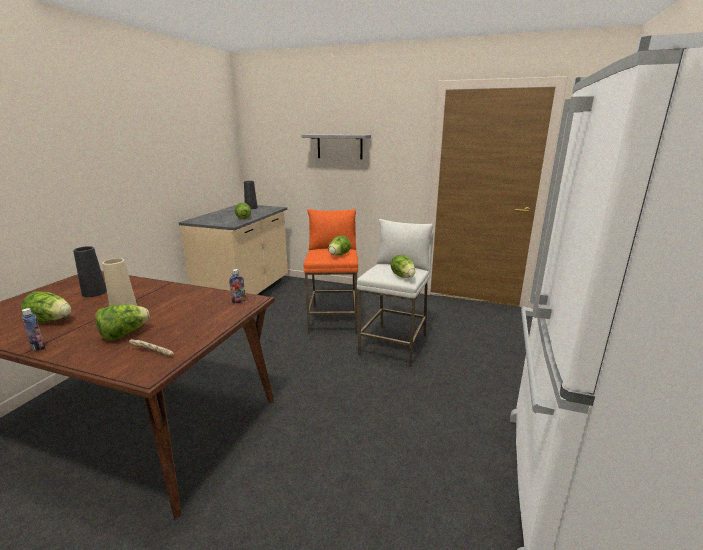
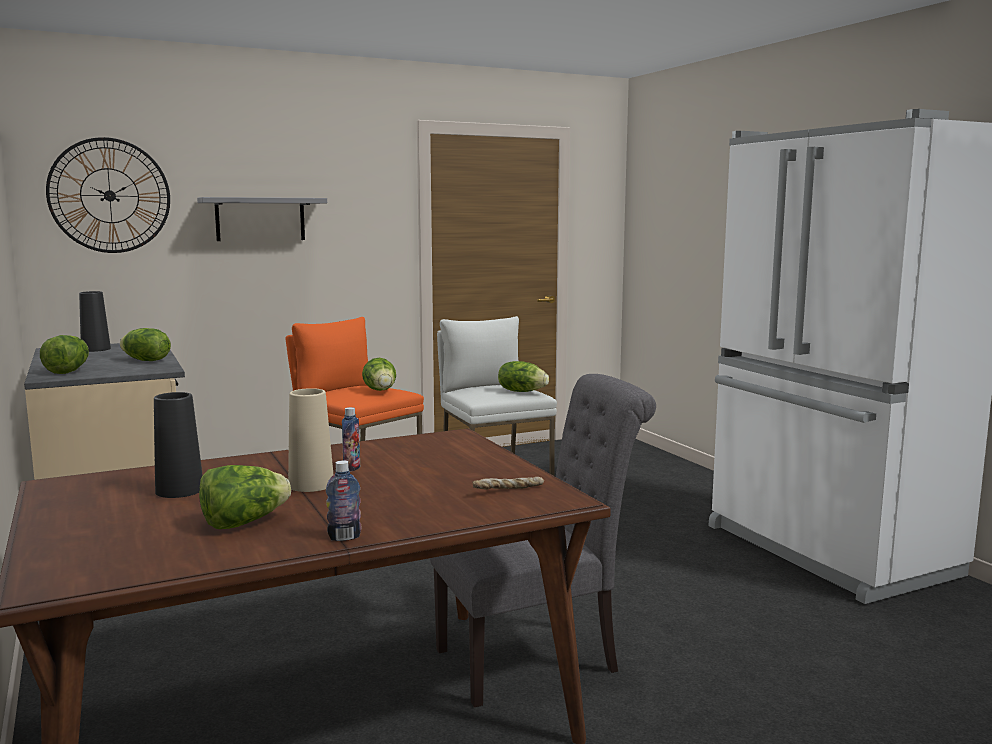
camera: 45 degrees left, 10 degrees down
(124, 334) = (415, 495): lettuce -> lettuce (68, 371)
(238, 301) = (444, 439): bottle -> bottle (351, 468)
(253, 448) = (537, 659): none -> grey chair
(273, 133) = (109, 195): none -> wall clock

